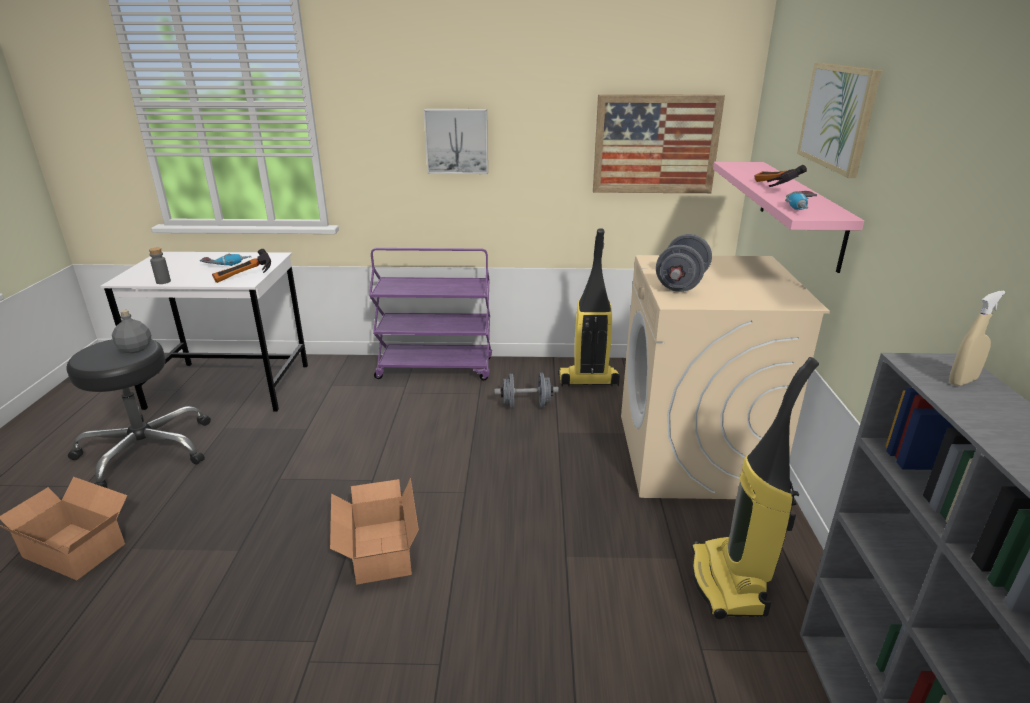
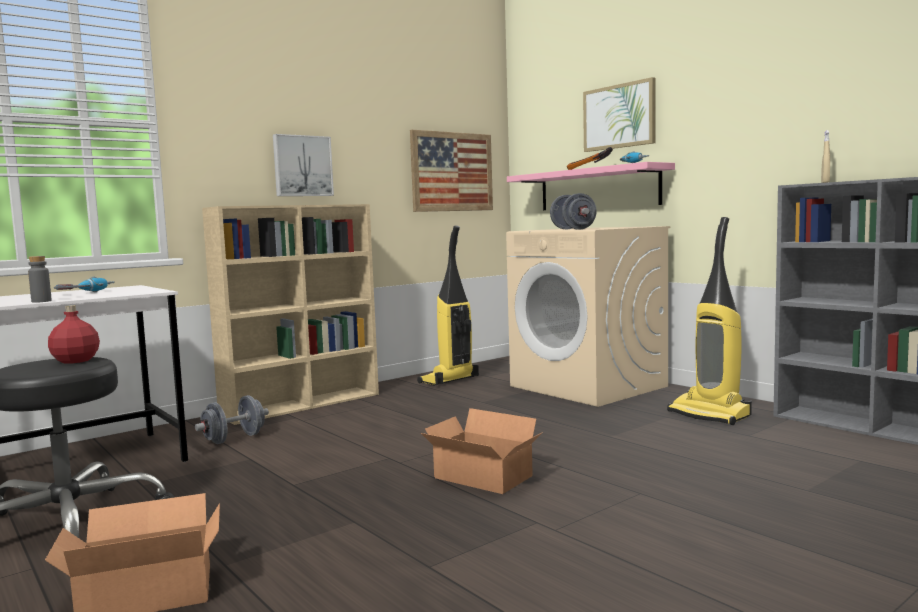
camera: 40 degrees left, 20 degrees down
(135, 349) = (75, 361): grey bottle -> red bottle
(245, 278) = (145, 291): hammer -> none
(436, 368) = (303, 404): purple cart -> beige bookcase
(526, 405) = (429, 399): grey dumbbell -> grey dumbbell (234, 439)

